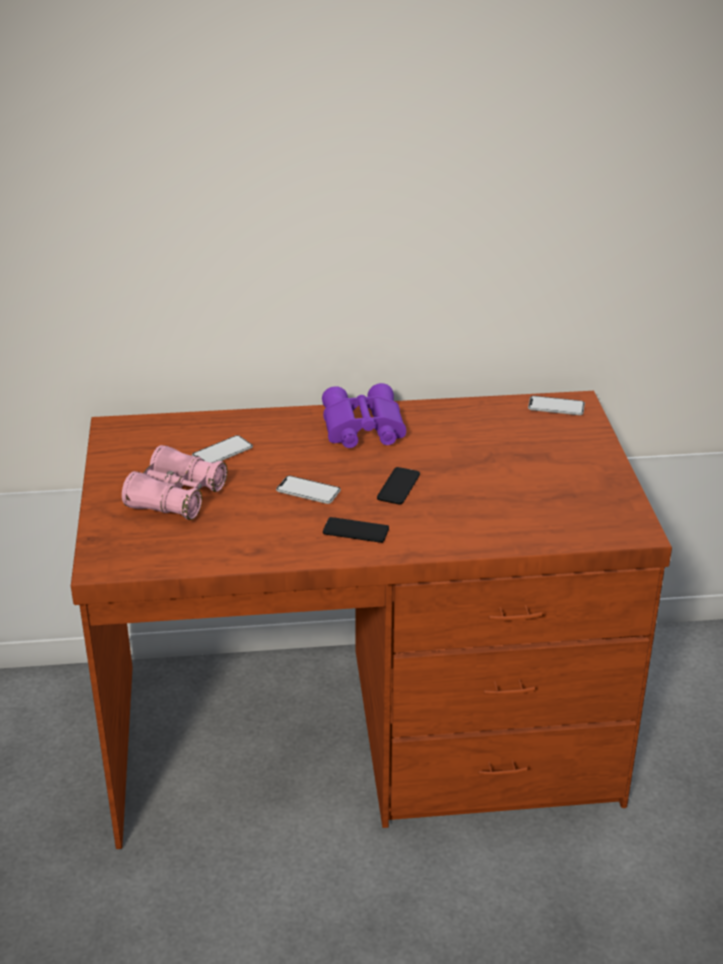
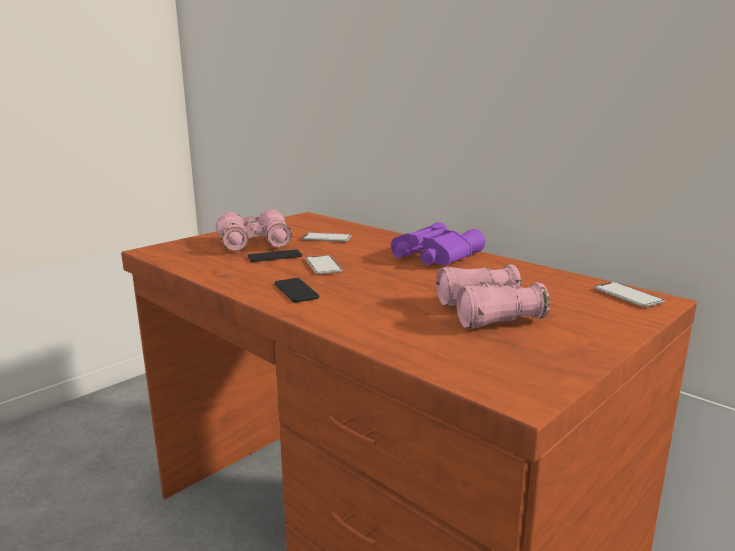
camera: 50 degrees right, 15 degrees down
(398, 486) = (382, 285): phone -> phone (275, 256)
(512, 474) = (488, 312): none -> pink binoculars

